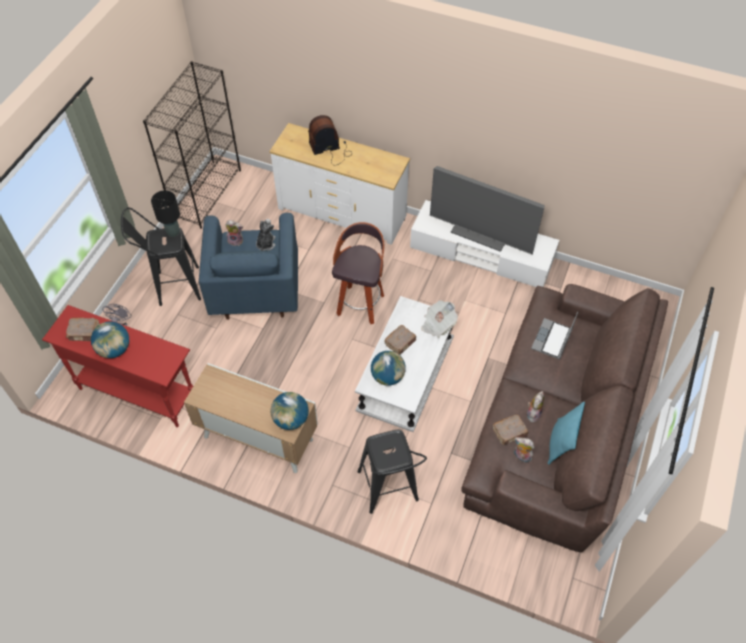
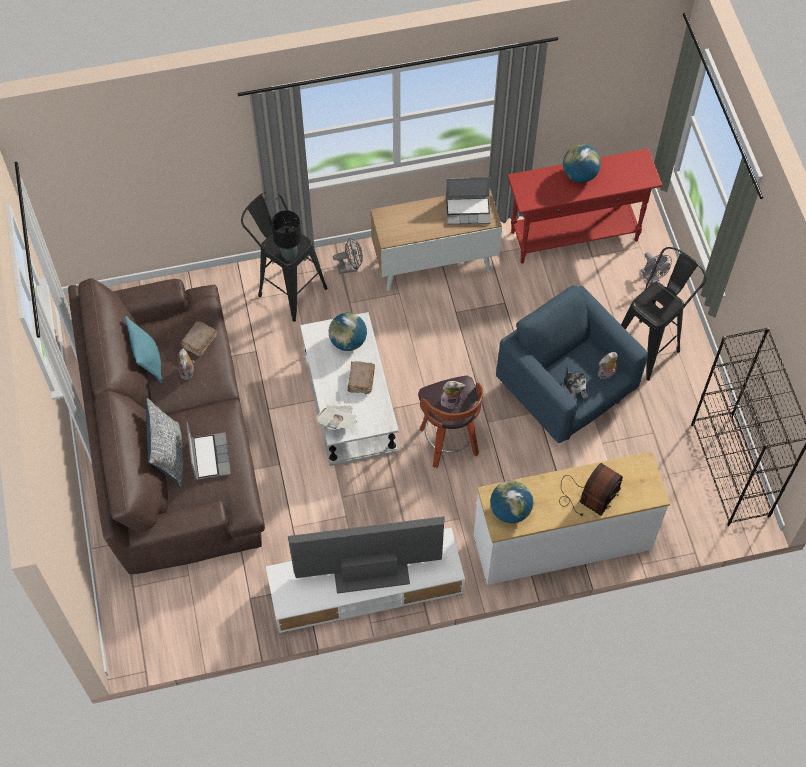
camera: 145 degrees right, 5 degrees up
(85, 333) = (619, 172): brown book -> none
(173, 232) = (658, 316): black table lamp -> black table lamp (289, 255)
(219, 392) = (468, 210): none -> laptop
(291, 419) = (389, 225): globe -> globe (510, 510)
(325, 478) = (350, 267): none -> grey fan
(521, 456) = (177, 329): plush toy -> plush toy (451, 400)
(582, 360) = (168, 456): none -> pillow

